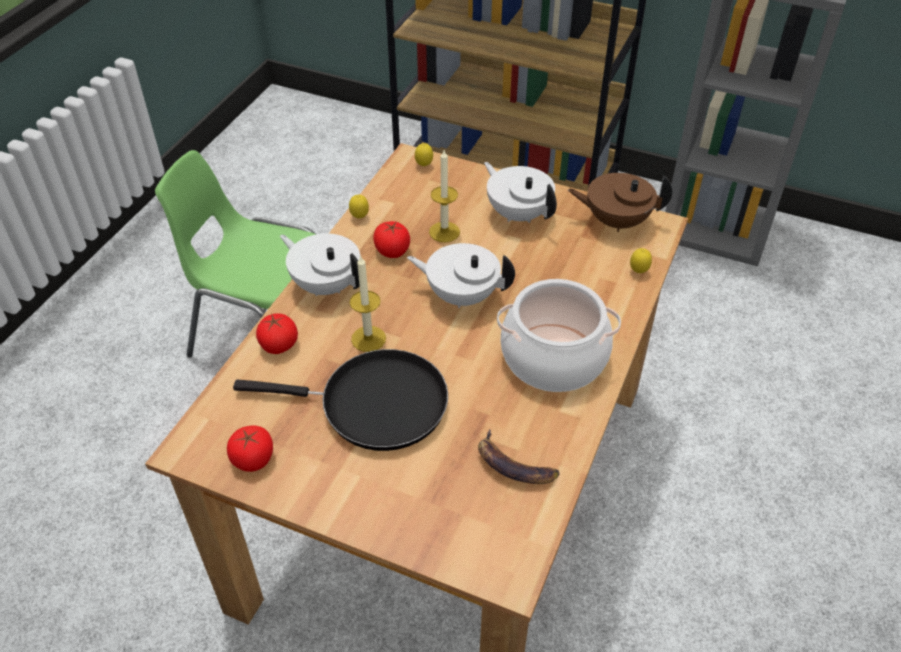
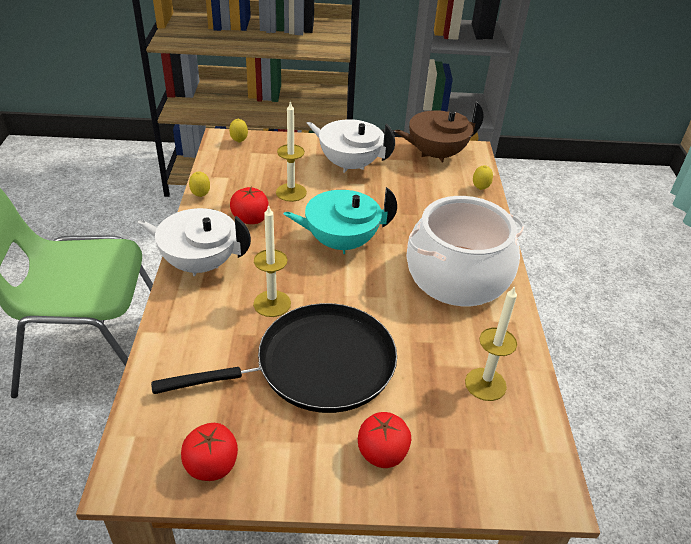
camera: 25 degrees left, 5 degrees down
(279, 345) = (178, 334): tomato -> tomato (382, 452)
(461, 295) = (340, 242): white teapot -> turquoise teapot
(513, 465) = (485, 384): banana -> candle

